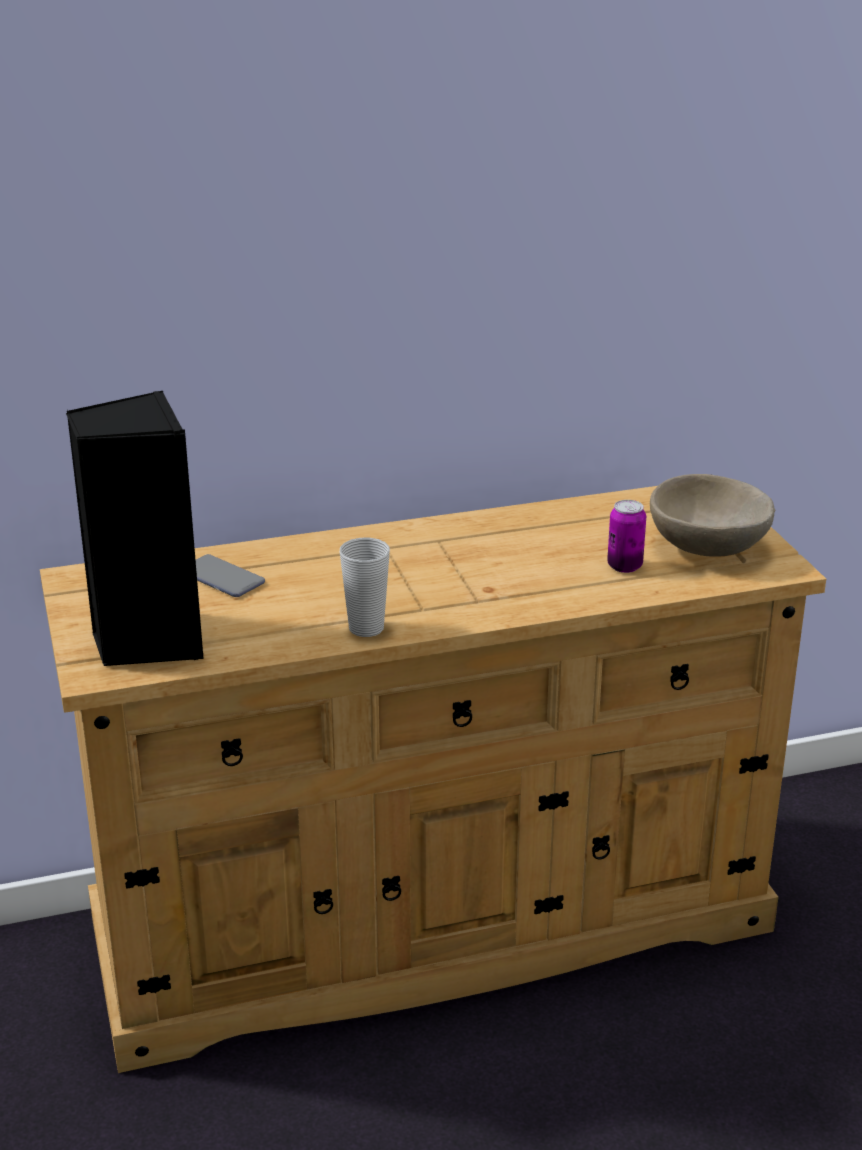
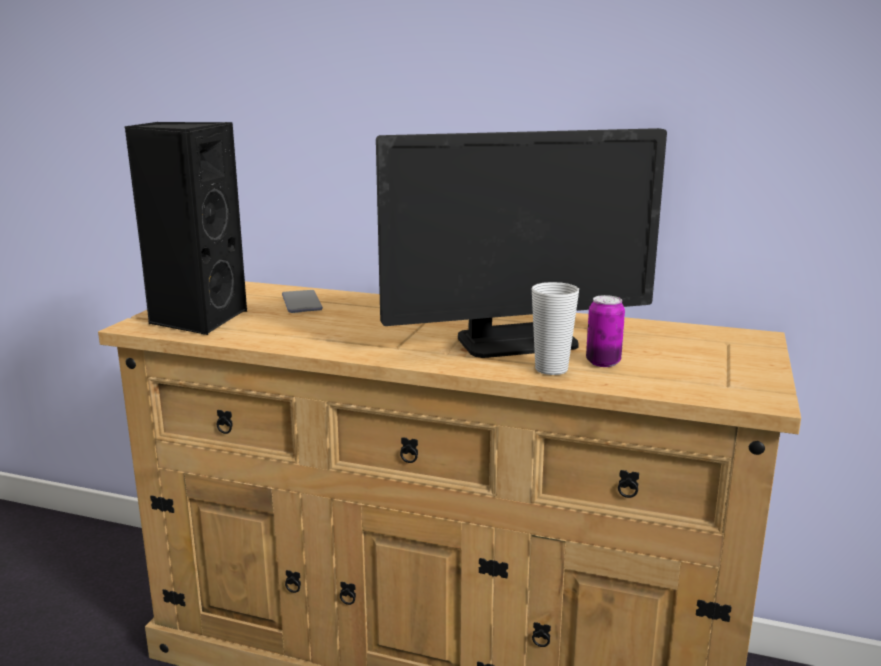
camera: 35 degrees right, 10 degrees down
(366, 628) = (337, 347): cup -> cup (551, 369)
(520, 563) = (517, 341): none -> monitor
(706, 548) = (700, 369): beige bowl -> none

